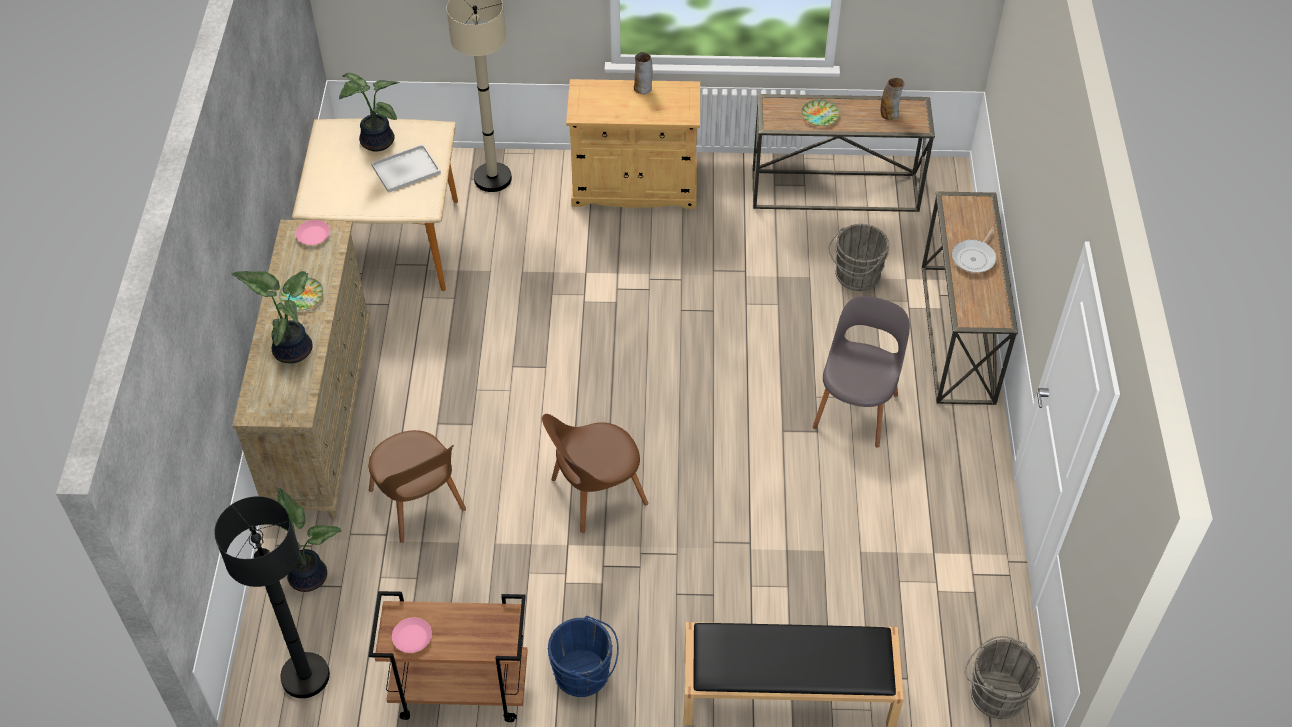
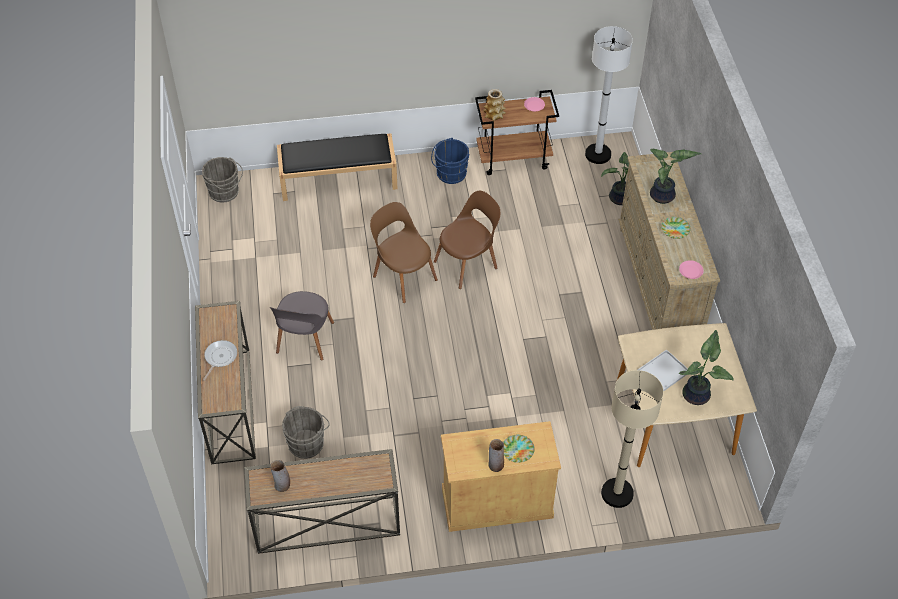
camera: 170 degrees right, 0 degrees up
(305, 676) = (598, 154): black floor lamp -> white floor lamp
(418, 503) = (573, 243): brown chair -> brown chair (403, 276)
(493, 626) = (494, 115): none -> vase
(820, 115) = (341, 475): plate -> plate (517, 450)

